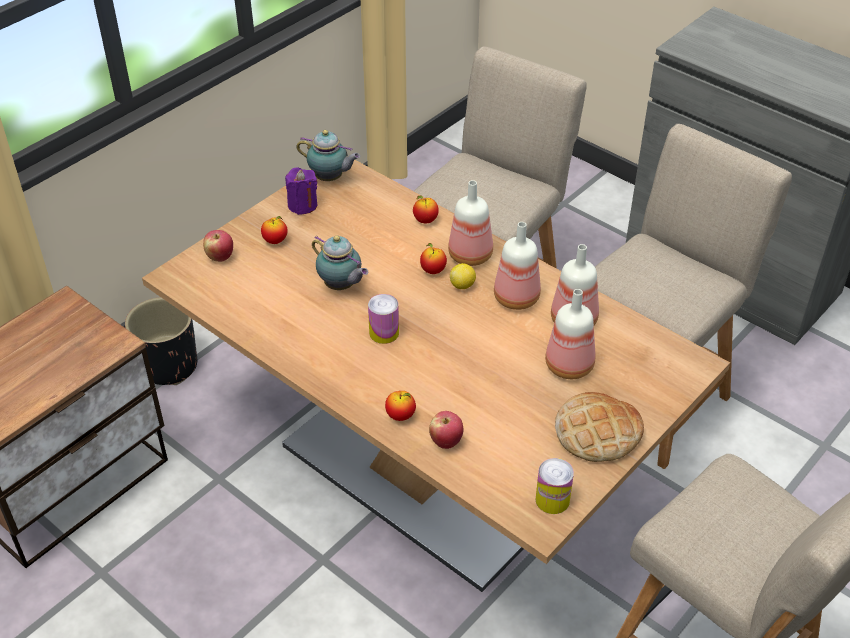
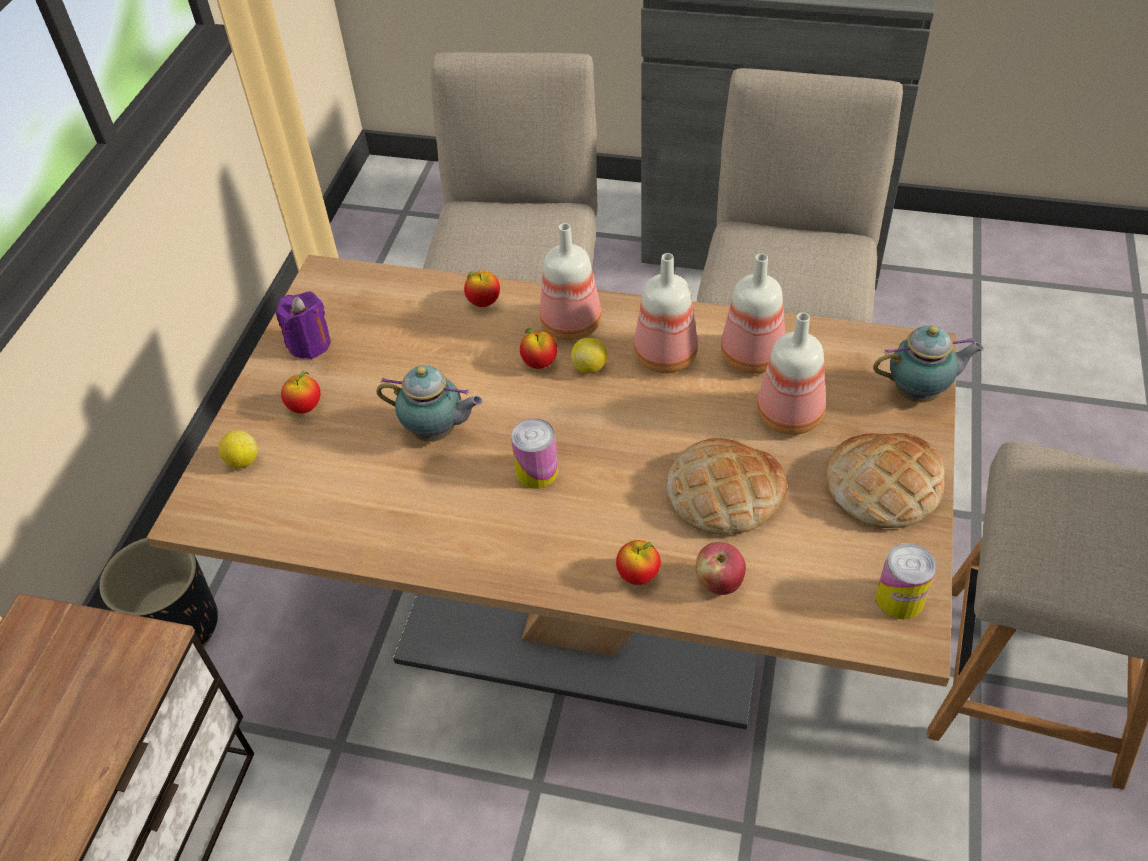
camera: 25 degrees left, 5 degrees up
(220, 257) = (242, 461): apple -> lemon
(330, 178) = (322, 294): teapot -> teapot (920, 393)
(490, 393) = (724, 493): none -> bread

